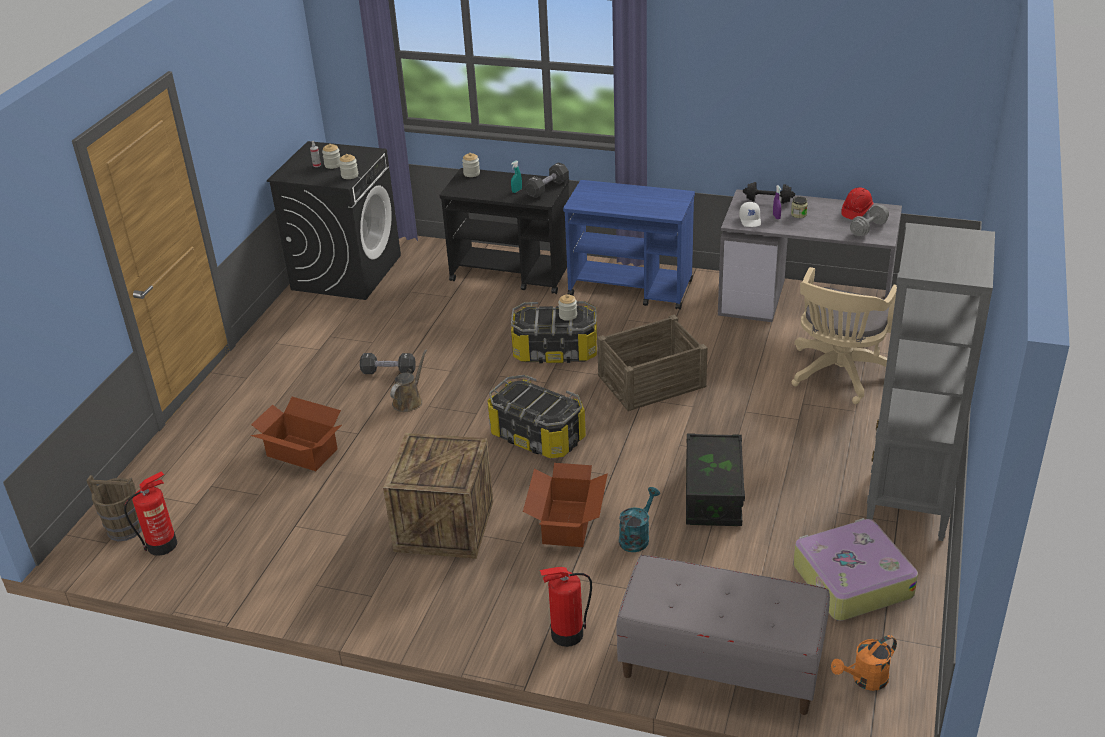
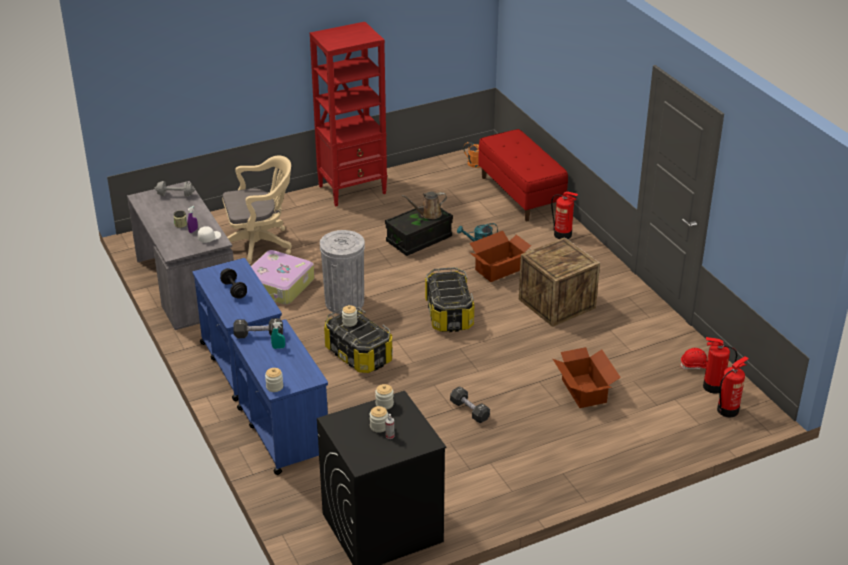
camera: 135 degrees left, 0 degrees up
(125, 529) = (728, 410): brown bucket -> fire extinguisher
(409, 401) = (484, 382): brown watering can -> brown watering can (428, 214)
(512, 274) = (283, 432): black cart -> blue cart
(652, 381) = (344, 302): crate -> grey trash can
(720, 666) = (521, 194): grey bench -> red bench
(768, 201) = (172, 242): black dumbbell -> black dumbbell (234, 290)
(850, 580) = (426, 185): suitcase -> suitcase (278, 286)
(856, 211) = (153, 207): red hard hat -> red hard hat (695, 366)
(907, 504) = (353, 190): grey bookcase -> red bookcase

